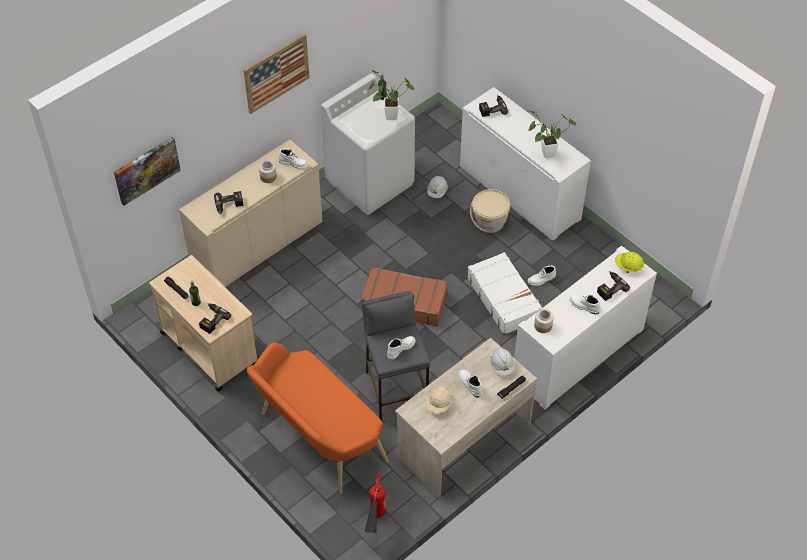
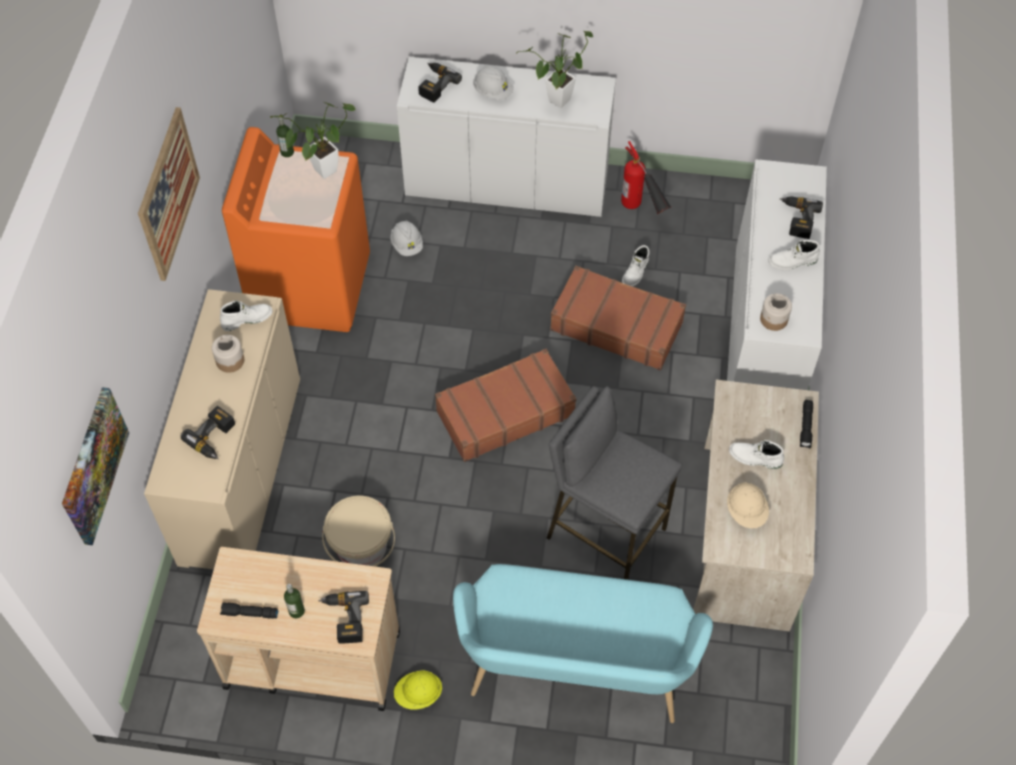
camera: 40 degrees left, 5 degrees up
(317, 439) = (575, 673): orange bench -> turquoise bench
(370, 182) = (311, 286): white washing machine -> orange washing machine
(375, 524) = (752, 727): fire extinguisher -> fire extinguisher (641, 214)
(400, 348) = (632, 473): white boot -> none
(489, 222) = (507, 242): beige bucket -> beige bucket (361, 547)
(501, 366) = (765, 406): white hard hat -> white hard hat (493, 91)
(504, 298) = (616, 325): white suitcase -> brown suitcase
(628, 267) = (790, 180): yellow hard hat -> yellow hard hat (418, 694)

